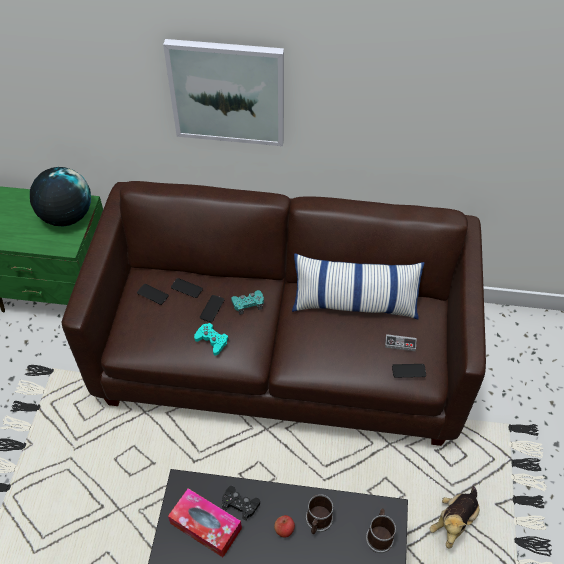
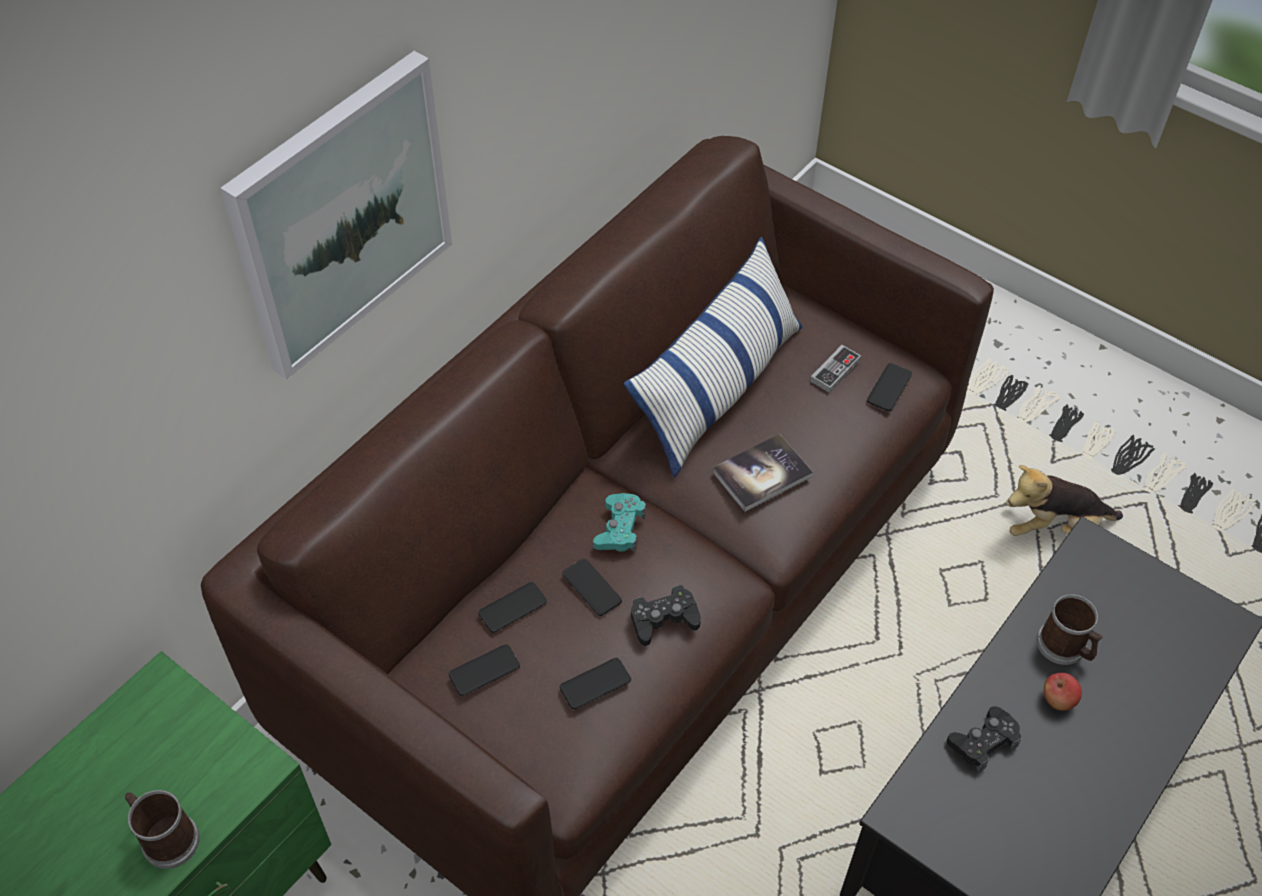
camera: 60 degrees left, 0 degrees up
(67, 216) = (168, 735): globe -> none
(167, 333) = (595, 684): none -> phone
(206, 526) = (998, 812): tissue box -> none
(212, 341) = (663, 619): turquoise game controller -> black game controller
(316, 342) = (762, 474): none -> book
(379, 535) = (1124, 580): mug -> mug (166, 838)
(454, 521) = (1052, 525): plush toy -> plush toy turned 105 degrees clockwise

